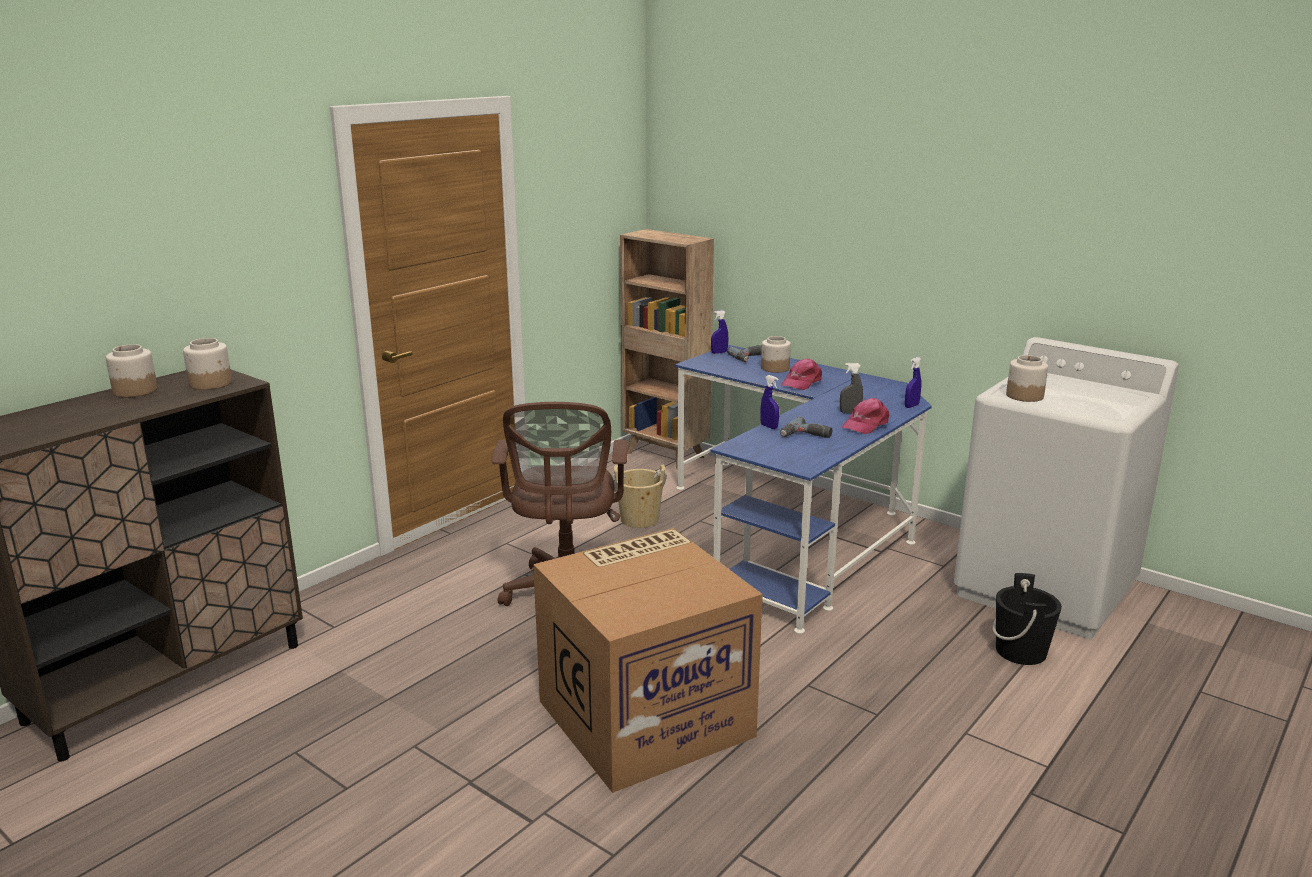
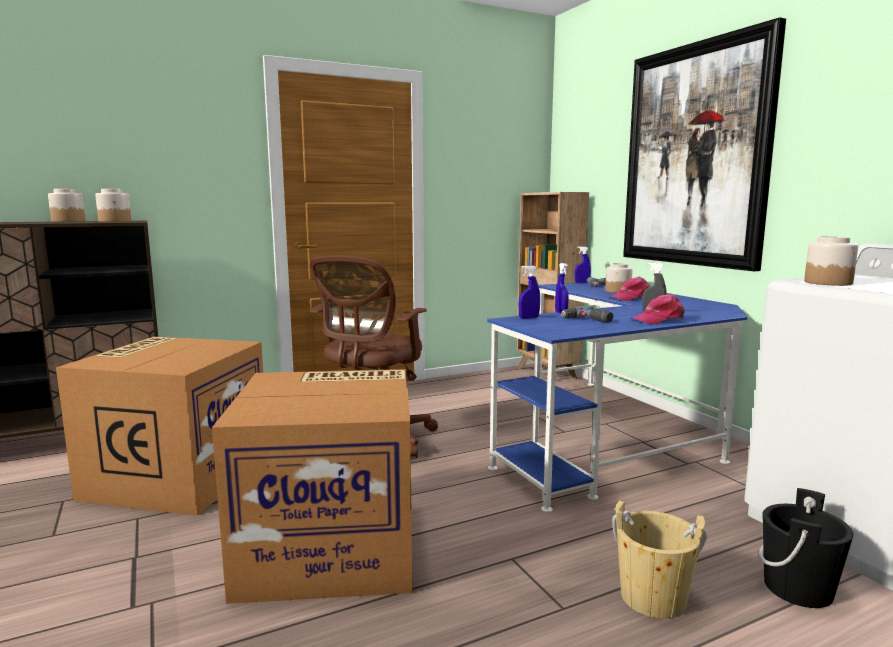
camera: 25 degrees right, 10 degrees down
(391, 689) = (178, 476): none -> cardboard box
(639, 519) = (485, 406): beige bucket -> beige bucket (653, 598)
(854, 220) = (695, 156): none -> picture
(911, 406) = (724, 315): blue spray bottle -> blue spray bottle (529, 318)

